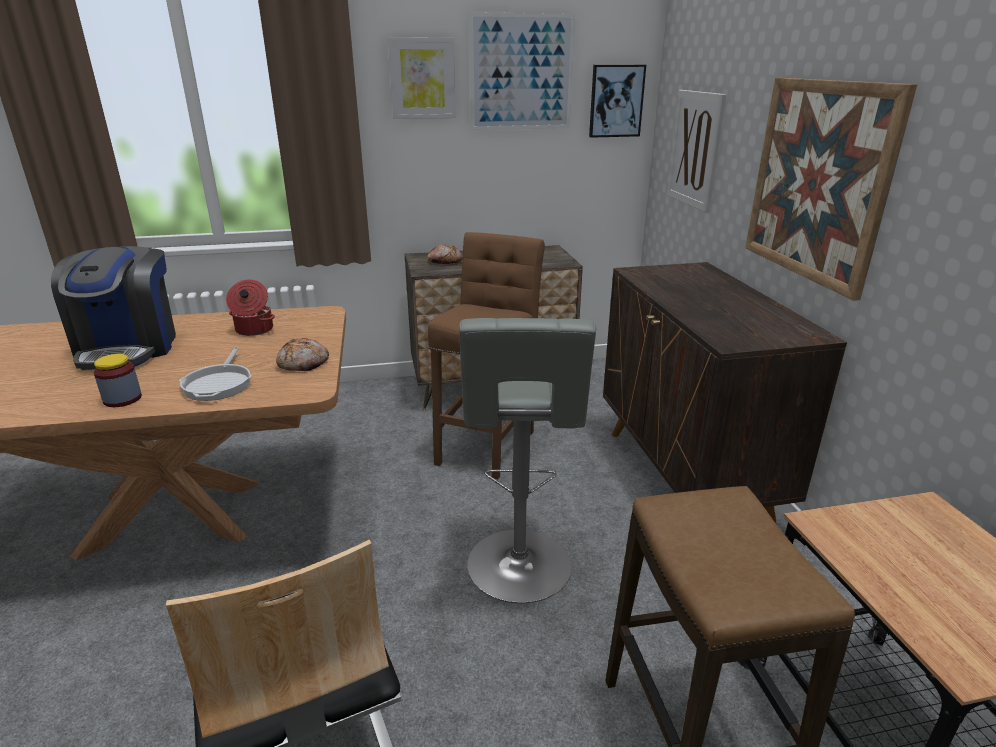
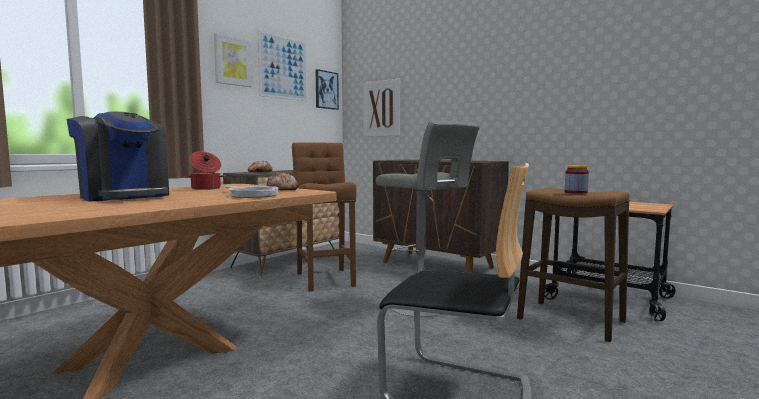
camera: 40 degrees left, 20 degrees down
(122, 399) = (198, 201): jar -> jar (576, 192)
(818, 181) = (470, 102): picture -> none

